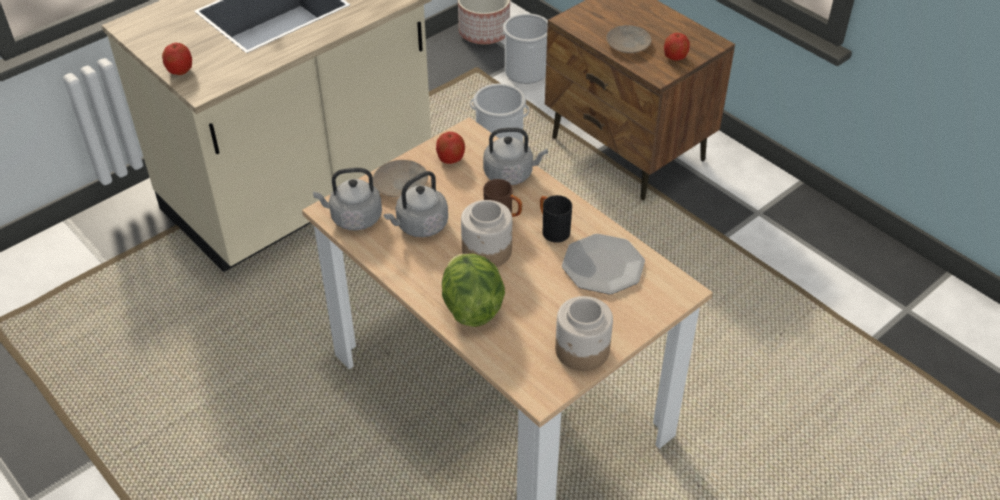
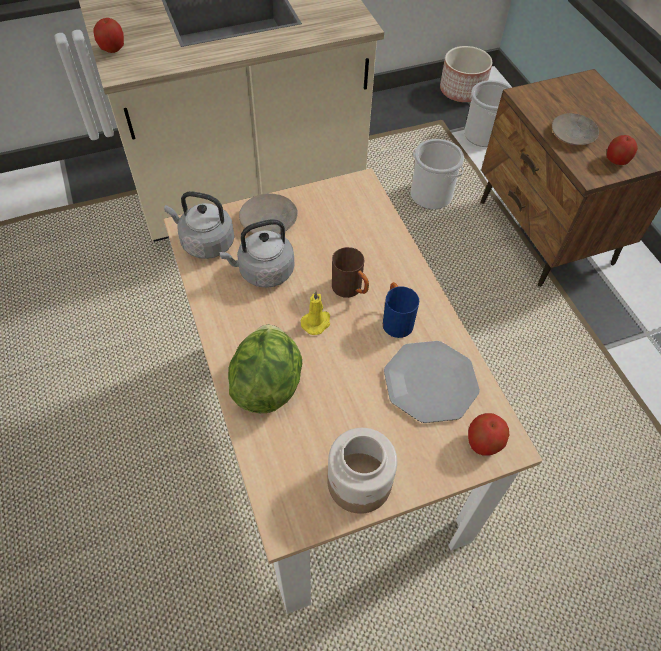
camera: 20 degrees right, 10 degrees up
(450, 159) = (330, 208): apple -> apple (483, 443)
(487, 250) = (316, 322): jar -> yellow candle
(511, 174) = (383, 242): grey kettle -> none
(552, 230) = (395, 320): black mug -> blue mug

